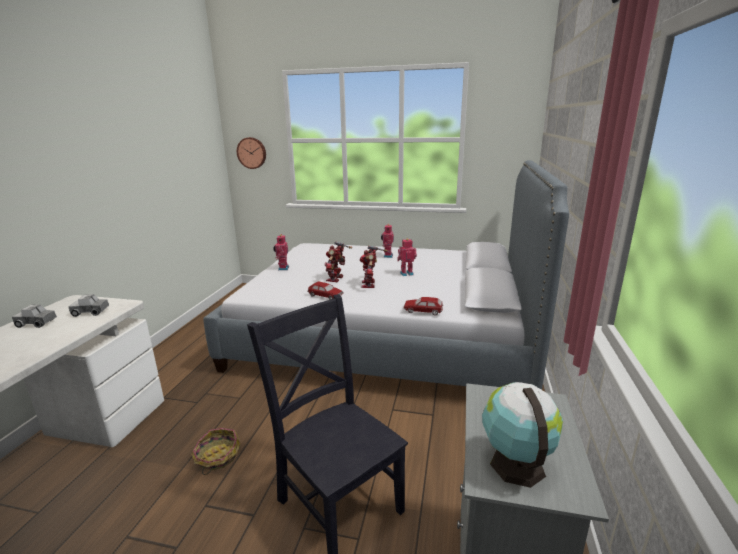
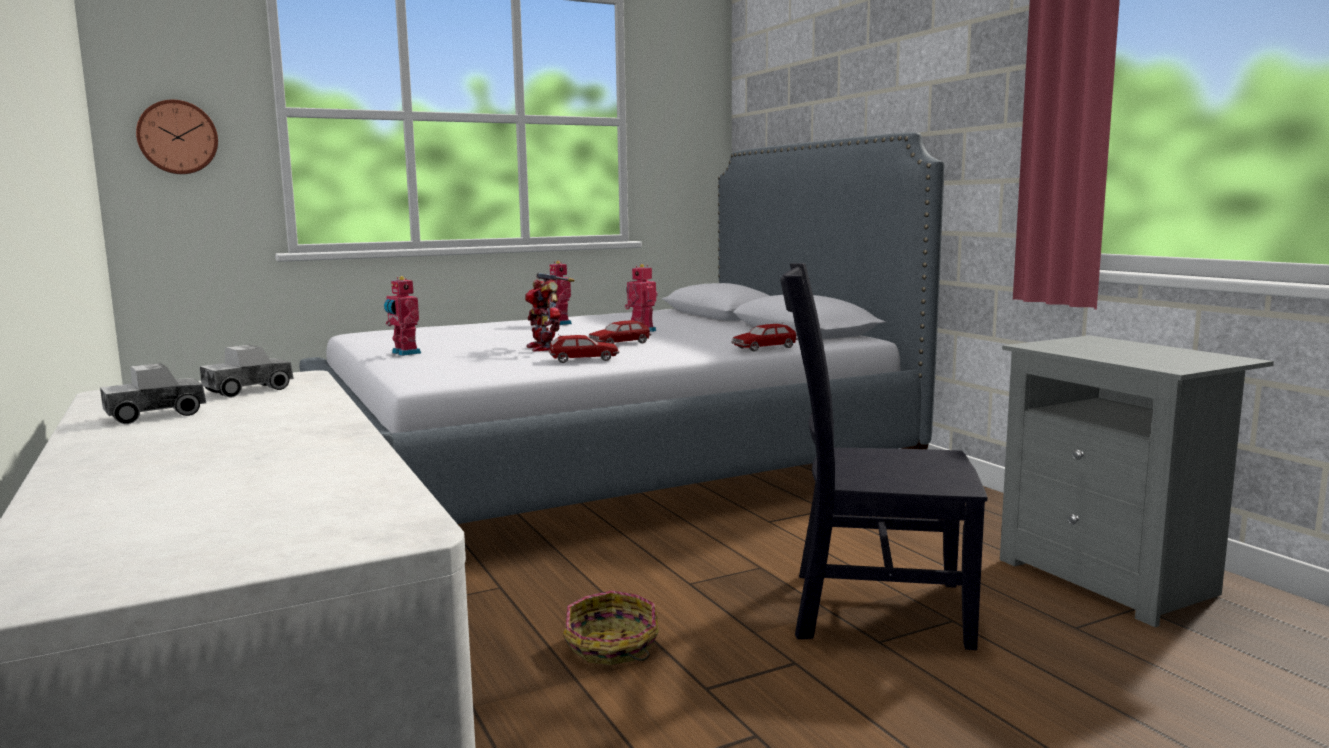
camera: 40 degrees left, 10 degrees down
(370, 284) = (619, 344): toy robot -> toy car
(515, 463) = (1163, 359): globe -> none

